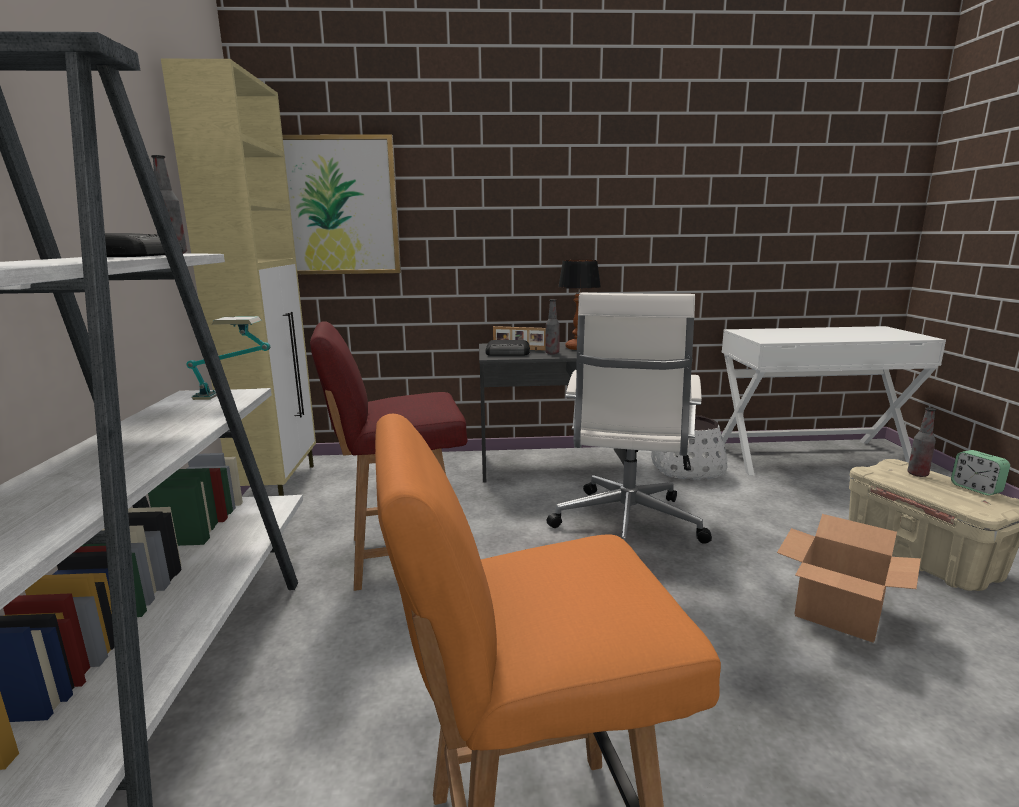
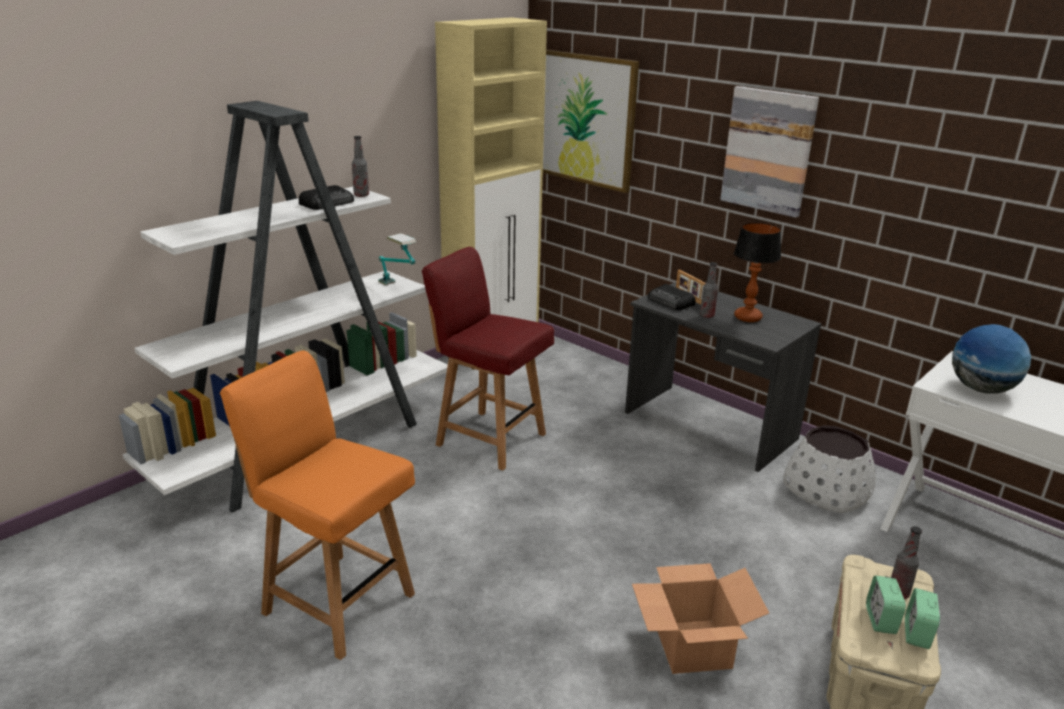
camera: 45 degrees right, 10 degrees up
(546, 202) = (768, 151): none -> picture
(626, 525) = (666, 503): white office chair -> none
(785, 337) = (981, 389): none -> globe
(952, 492) = (880, 620): none -> alarm clock

